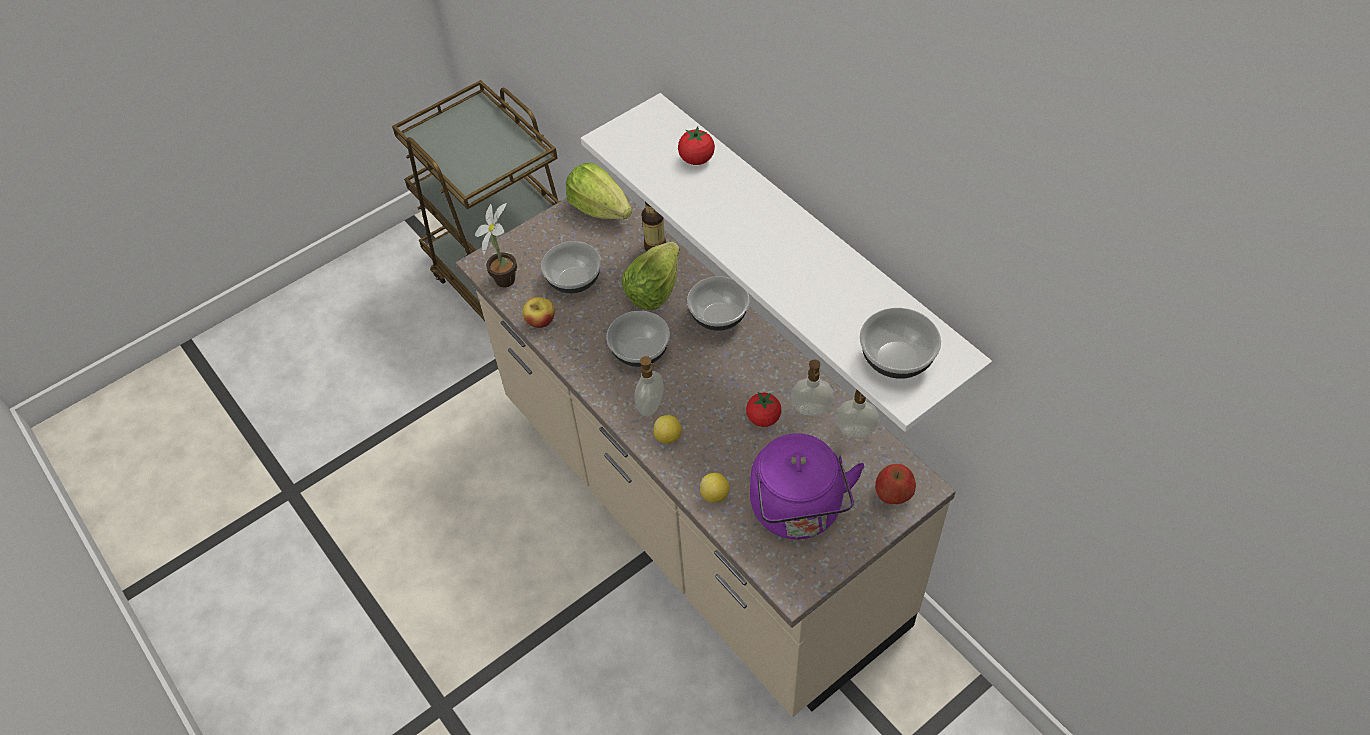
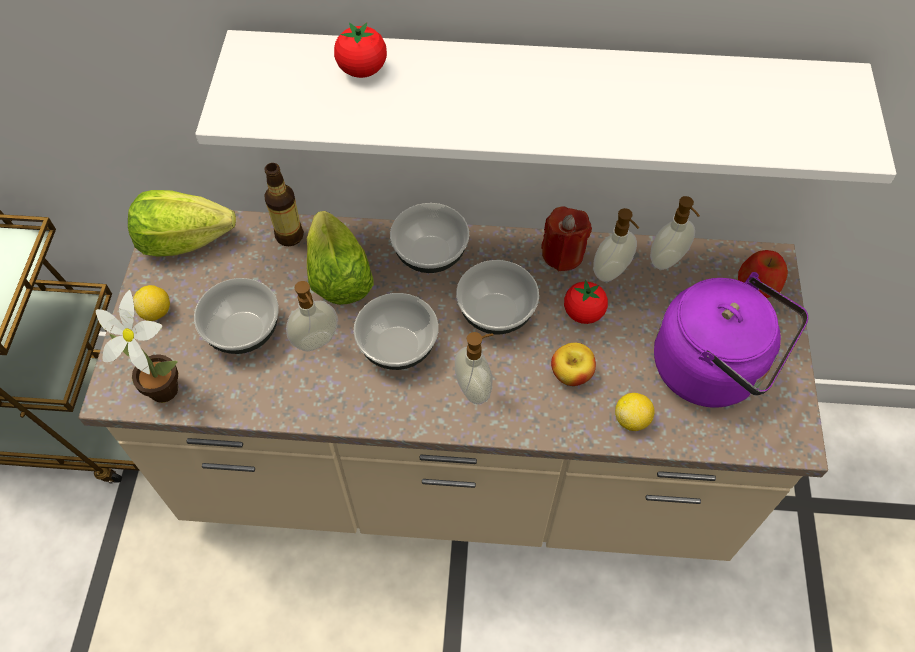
camera: 50 degrees left, 5 degrees up
(540, 321) = (258, 400): apple -> apple (571, 374)
(602, 315) = (317, 342): none -> soap dispenser
(668, 437) = (525, 404): lemon -> lemon (156, 312)
(795, 377) = (563, 254): none -> red candle
(895, 359) = (805, 122): bowl -> bowl (495, 313)

